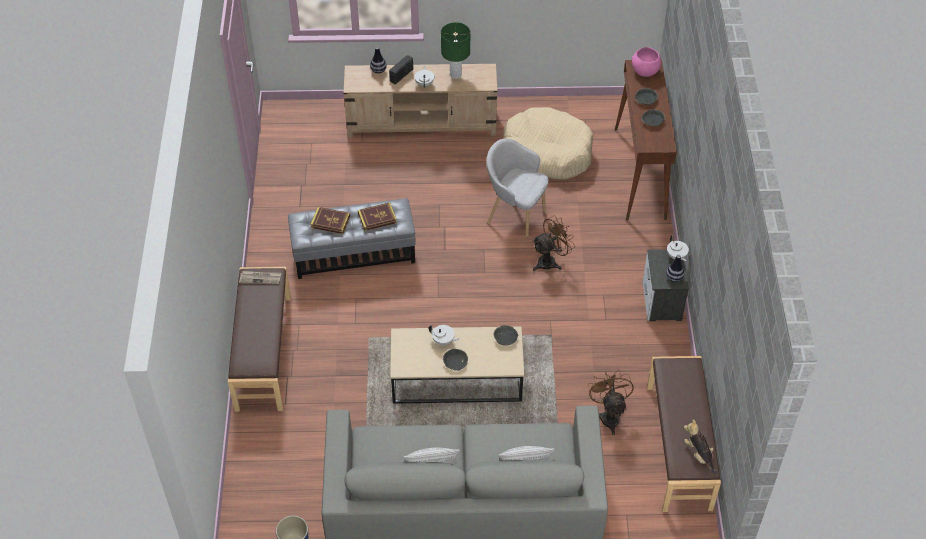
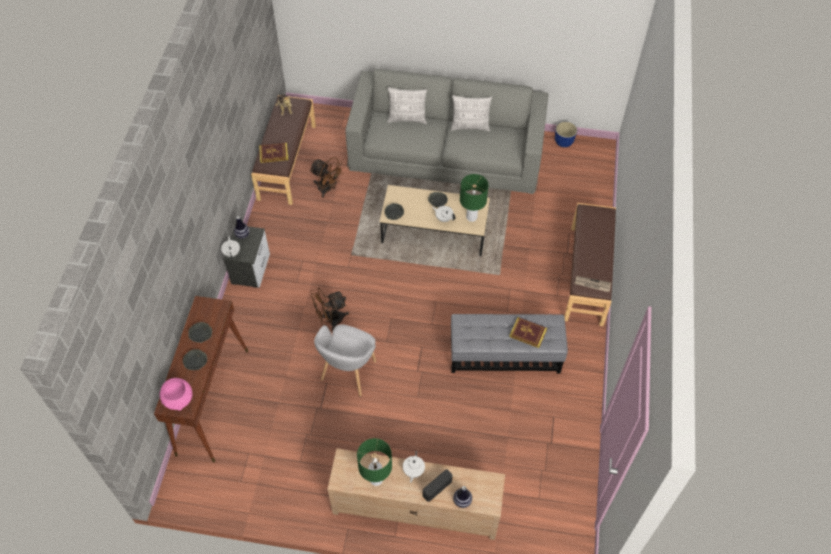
camera: 170 degrees left, 5 degrees up
(377, 218) = (484, 331): book -> book (274, 154)
(409, 347) = (471, 217): none -> green table lamp
(514, 215) = (348, 373): grey armchair -> grey armchair turned 75 degrees clockwise
(547, 152) = (295, 443): beige dog bed -> none
(609, 415) = (328, 189): brown fan -> brown fan turned 60 degrees counterclockwise

